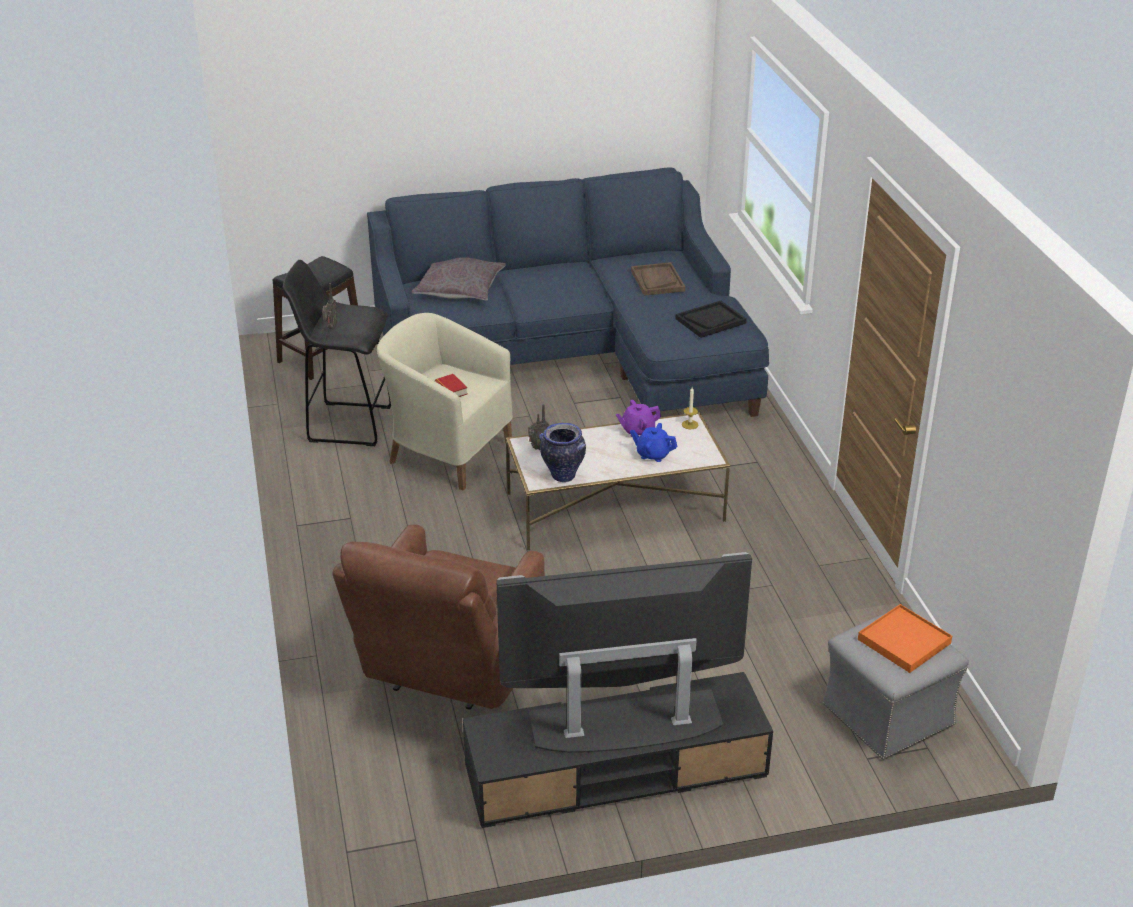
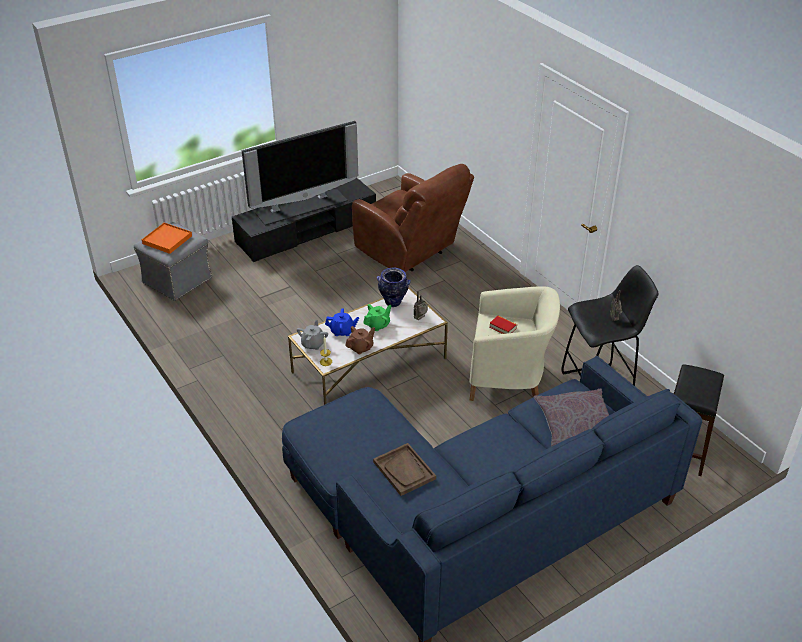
camera: 160 degrees right, 5 degrees up
(448, 670) = (410, 252): brown armchair -> brown armchair turned 135 degrees clockwise
(601, 452) = (378, 325): none -> green teapot
(637, 430) = (361, 347): purple teapot -> brown teapot
(698, 447) = (313, 344): none -> grey teapot
(710, 321) = (336, 427): black tray -> none

